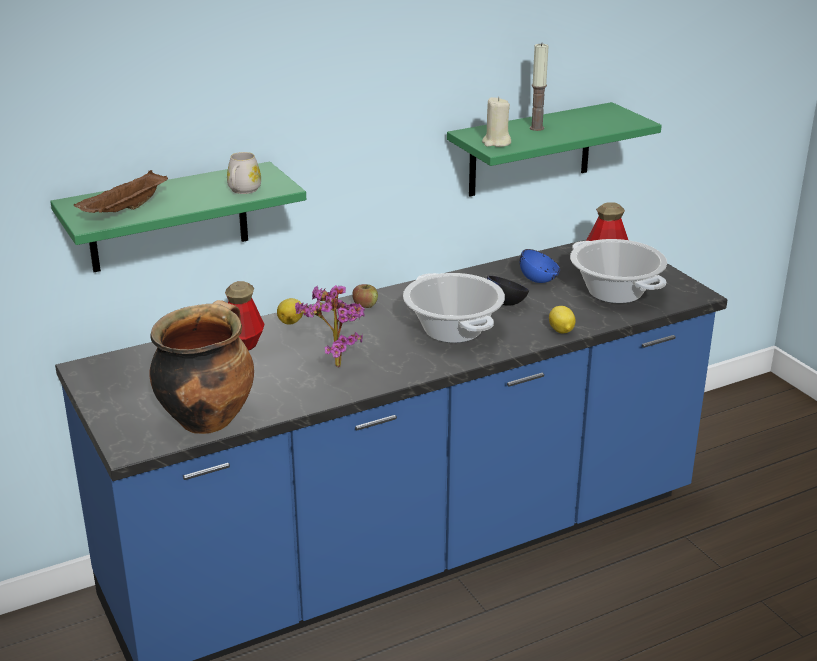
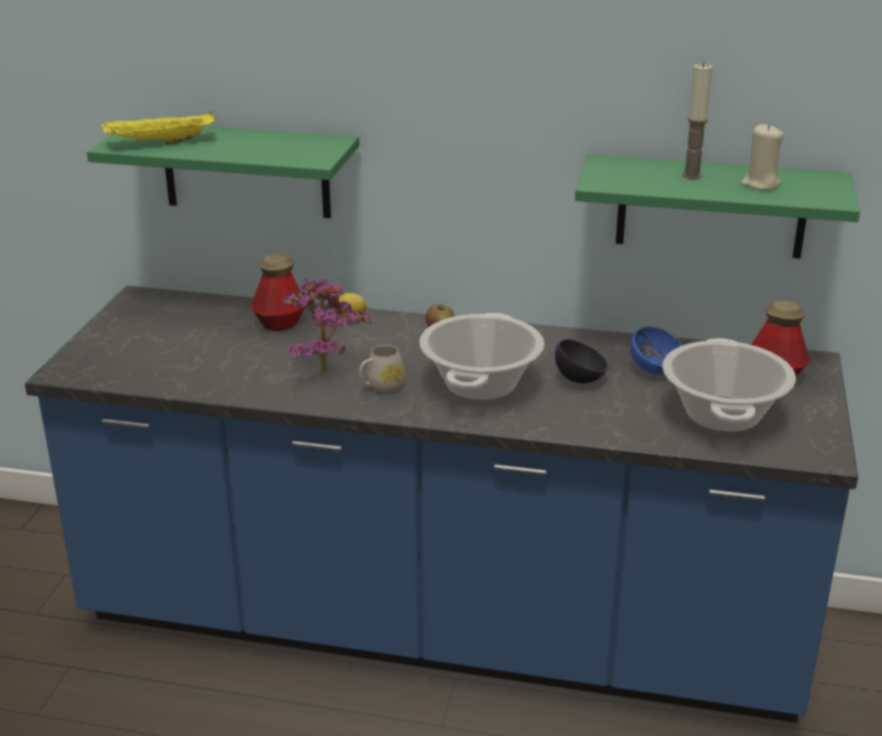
camera: 40 degrees right, 0 degrees up
(125, 210) = (159, 143): brown tray -> yellow tray
(207, 418) = (151, 373): cooking pot -> none
(243, 191) = (279, 154): white mug -> white mug (381, 387)
(496, 143) = (612, 178): beige candle -> beige candle (760, 184)
(561, 331) = (589, 430): lemon -> none

